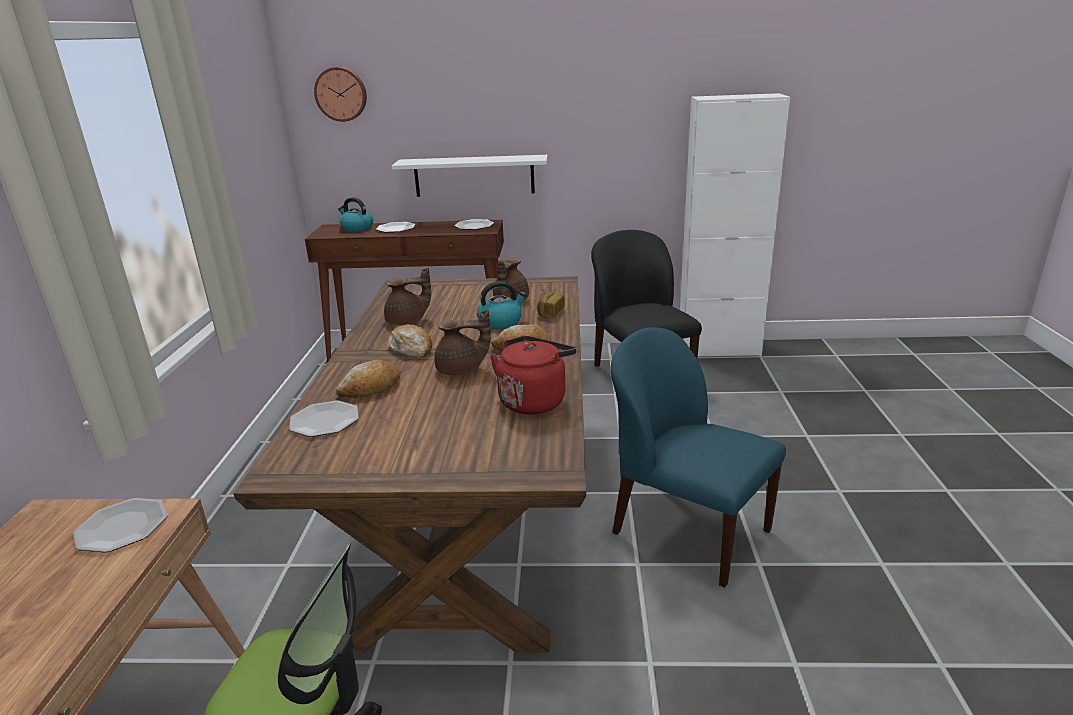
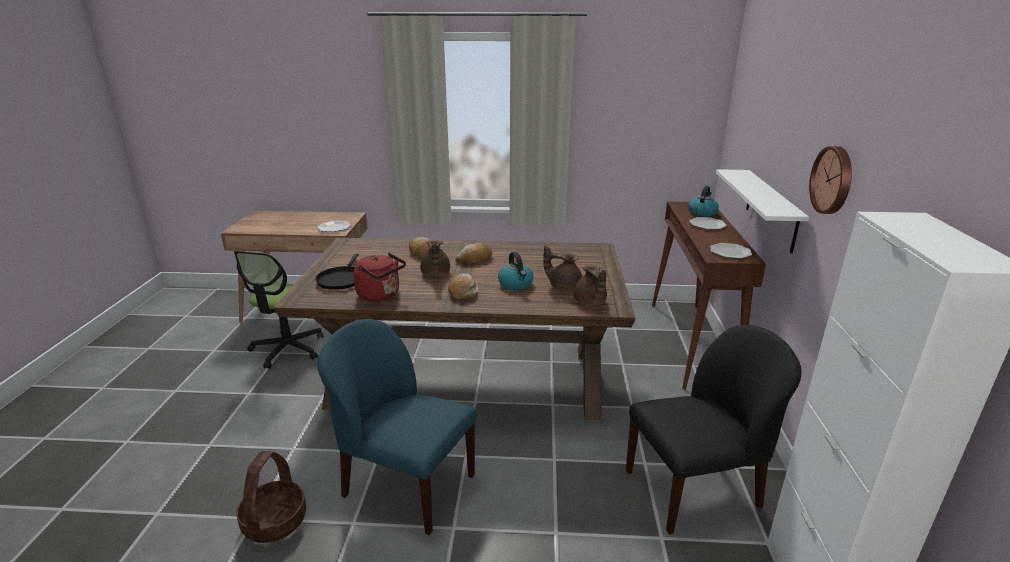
camera: 90 degrees right, 0 degrees up
(325, 421) = (389, 246): plate -> none
(341, 94) = (745, 99): wall clock -> wall clock (833, 180)
(407, 321) = (523, 255): brown teapot -> brown teapot (590, 302)
(471, 443) = (341, 279): none -> black frying pan
(550, 313) = (532, 302): bread -> none
(687, 531) = (406, 485): blue chair -> blue chair turned 105 degrees counterclockwise
(789, 638) = (274, 521): none -> basket

